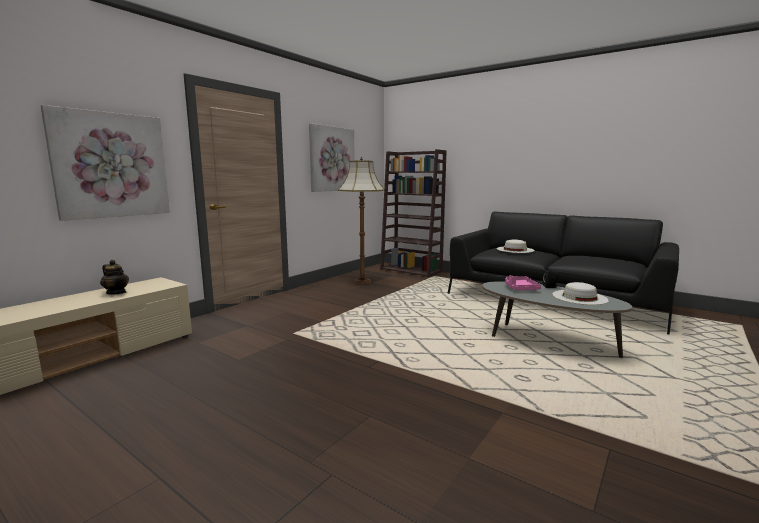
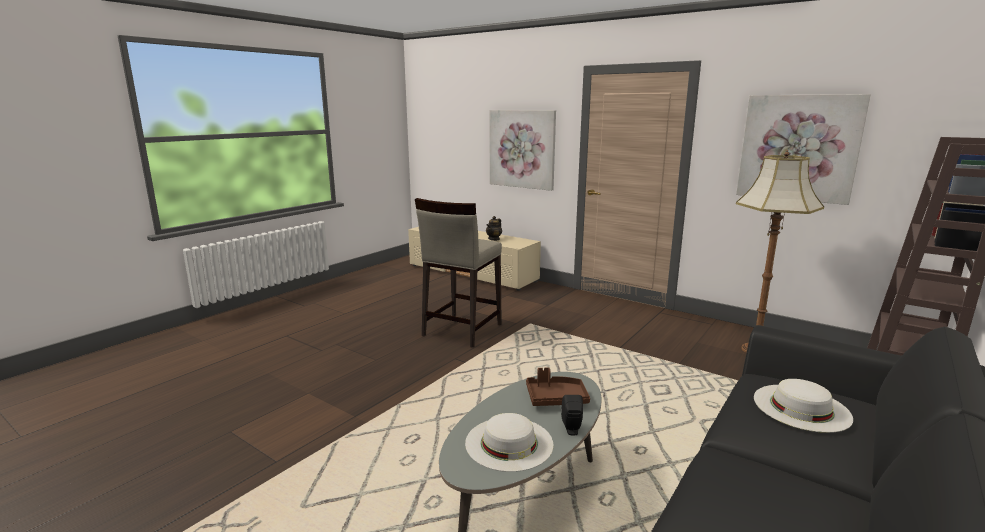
camera: 90 degrees right, 5 degrees up
(294, 365) = (461, 330): none -> beige stool
(520, 288) = (556, 398): pink tray -> brown tray

